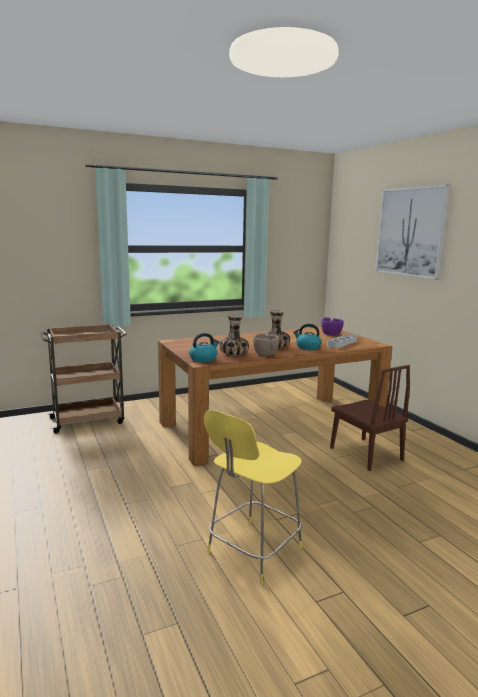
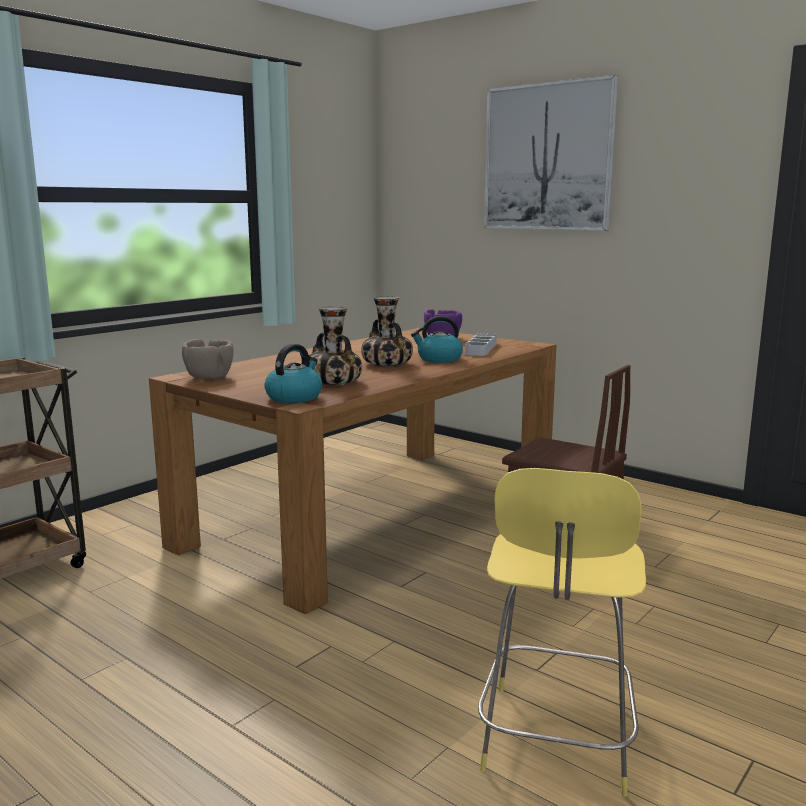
camera: 25 degrees left, 0 degrees up
(265, 354) = (390, 377): brown bowl -> brown bowl (209, 377)

